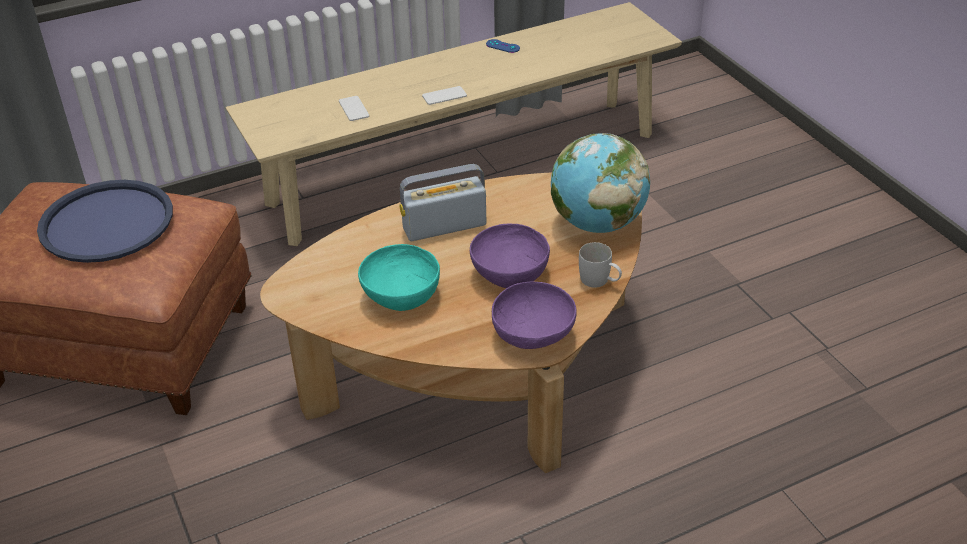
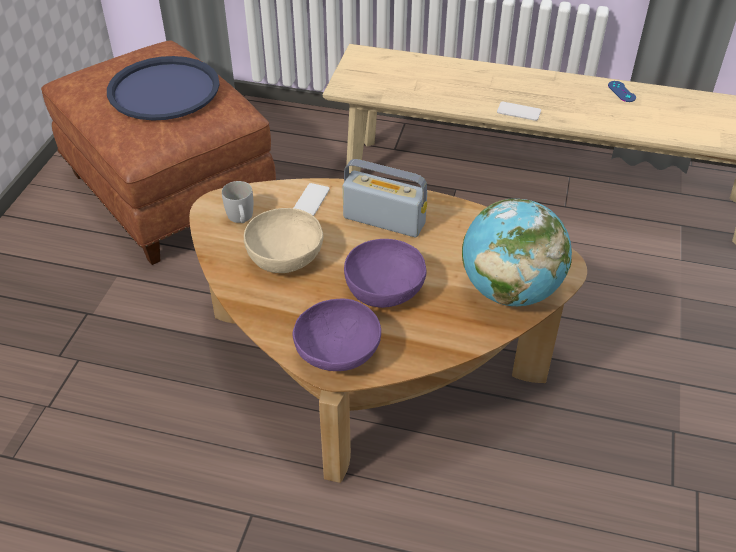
camera: 40 degrees right, 5 degrees up
(354, 109) = (435, 88): phone -> phone (311, 200)
(400, 295) = (285, 257): turquoise bowl -> beige bowl
(599, 281) = (448, 343): white mug -> white mug (241, 218)

